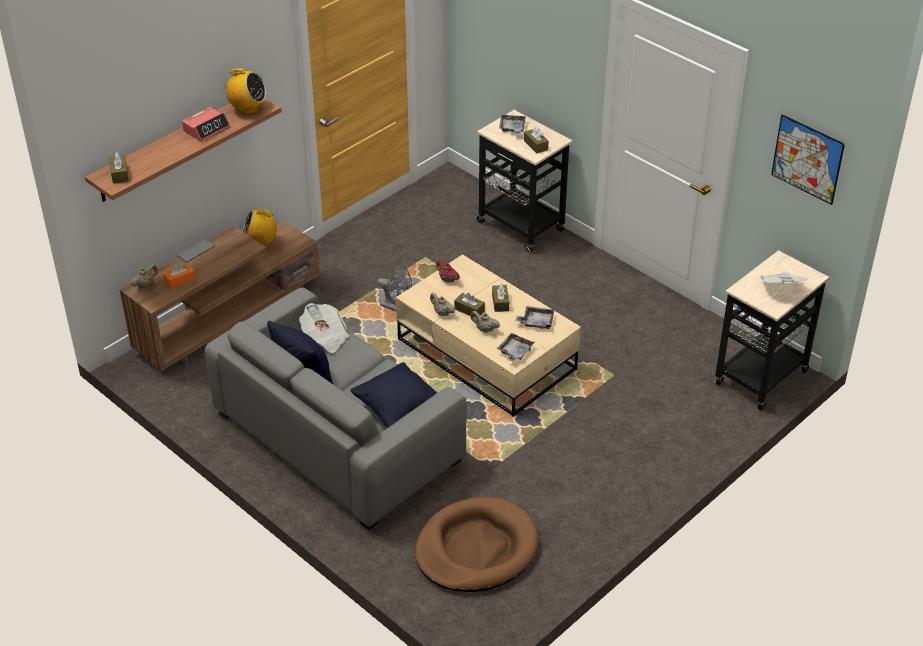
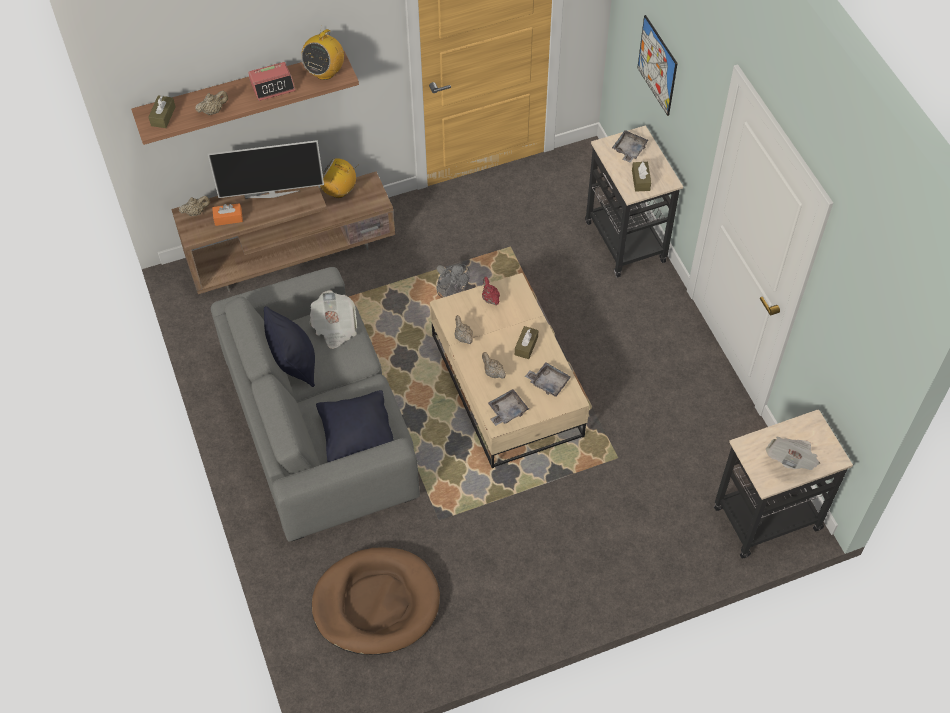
camera: 25 degrees right, 15 degrees up
(164, 159) = (213, 111): none -> beige teapot
(209, 251) = (272, 193): none -> television
(247, 109) = (325, 72): radio -> radio turned 75 degrees clockwise
(469, 310) = (491, 343): brown tissue box -> none
(807, 159) = (859, 344): picture -> picture (657, 65)

